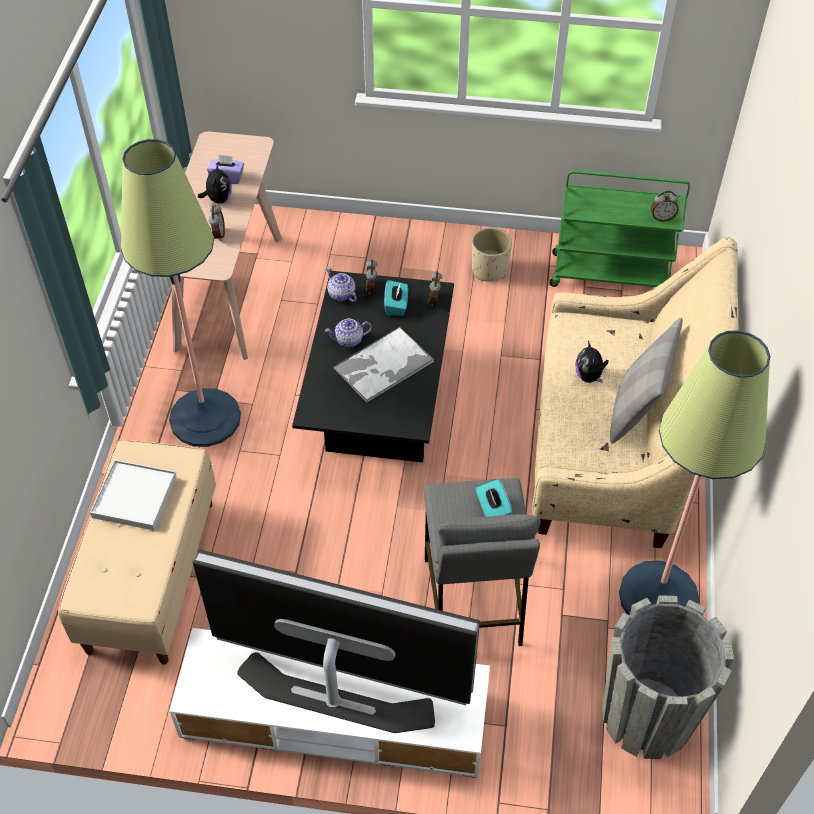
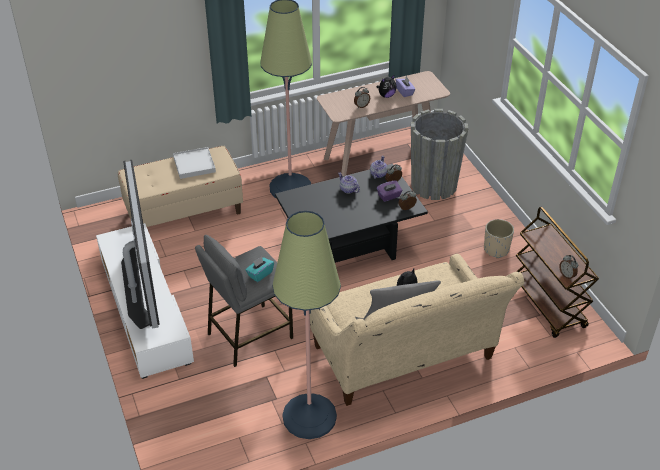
camera: 60 degrees right, 10 degrees down
(383, 366) = (341, 208): tray -> none
(396, 305) = (389, 196): turquoise tissue box -> purple tissue box
(610, 274) = (548, 305): green cart -> brown cart
(647, 715) = (223, 439): grey planter -> grey planter (433, 185)

